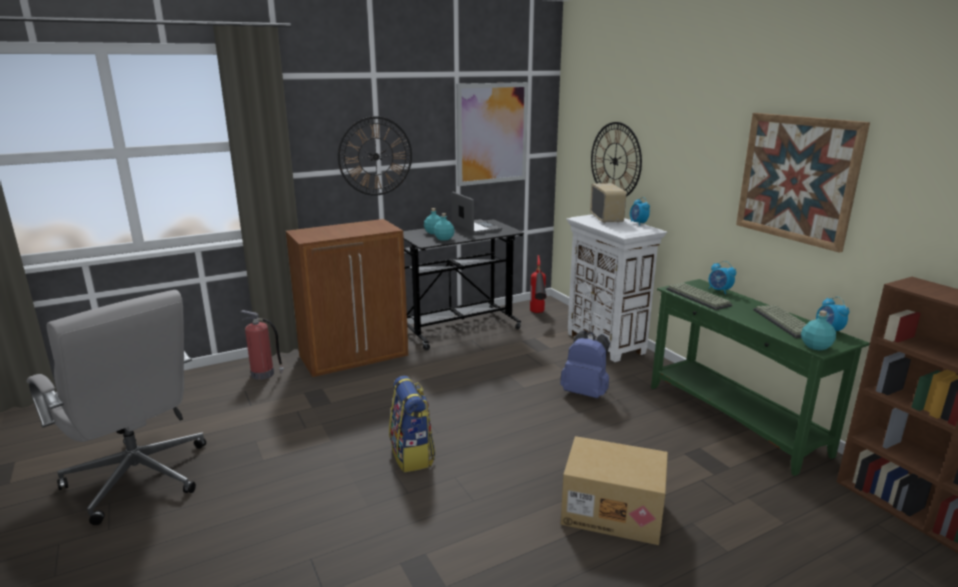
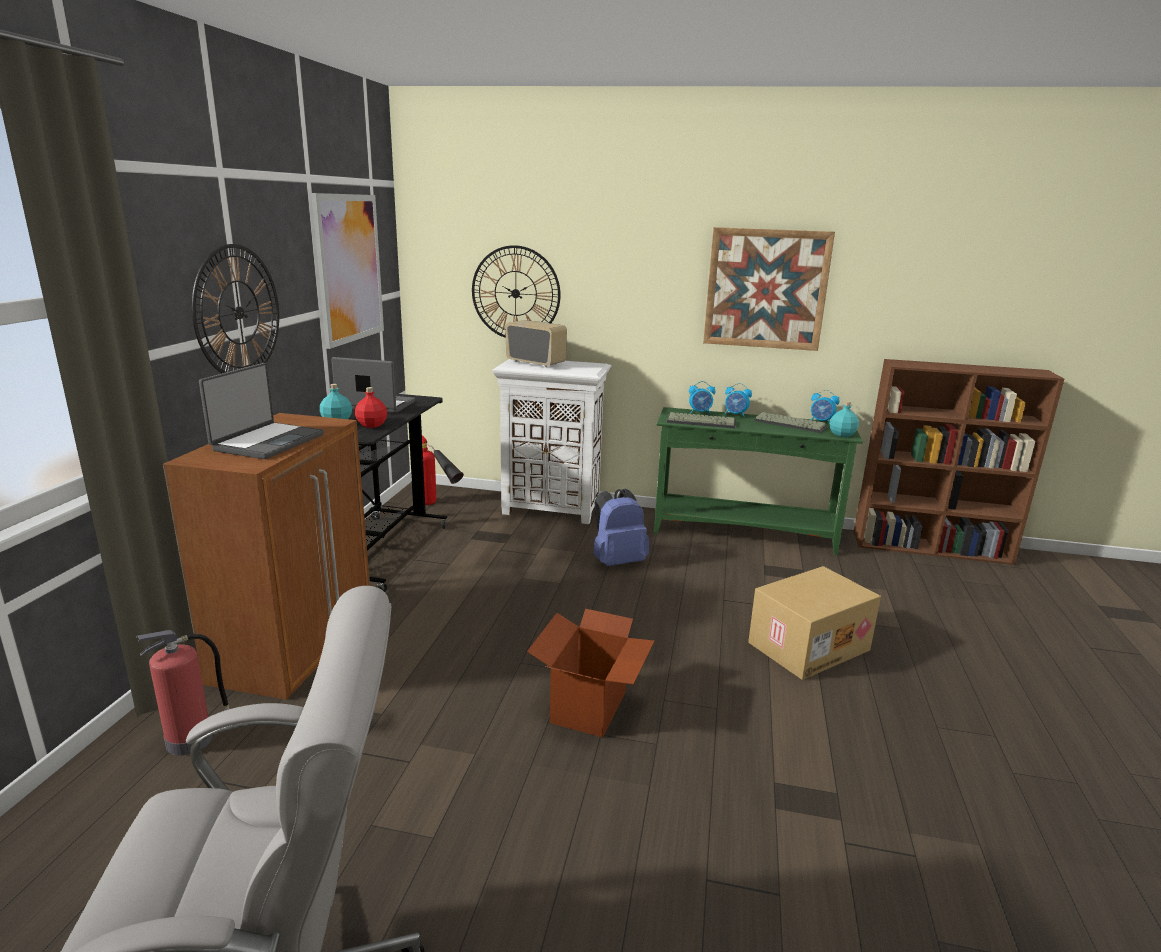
camera: 50 degrees left, 0 degrees up
(340, 231) = (267, 442): none -> laptop
(412, 455) = (590, 707): backpack -> cardboard box
(444, 239) = (372, 425): turquoise bottle -> red bottle
(638, 223) = (574, 361): alarm clock -> alarm clock (735, 415)

